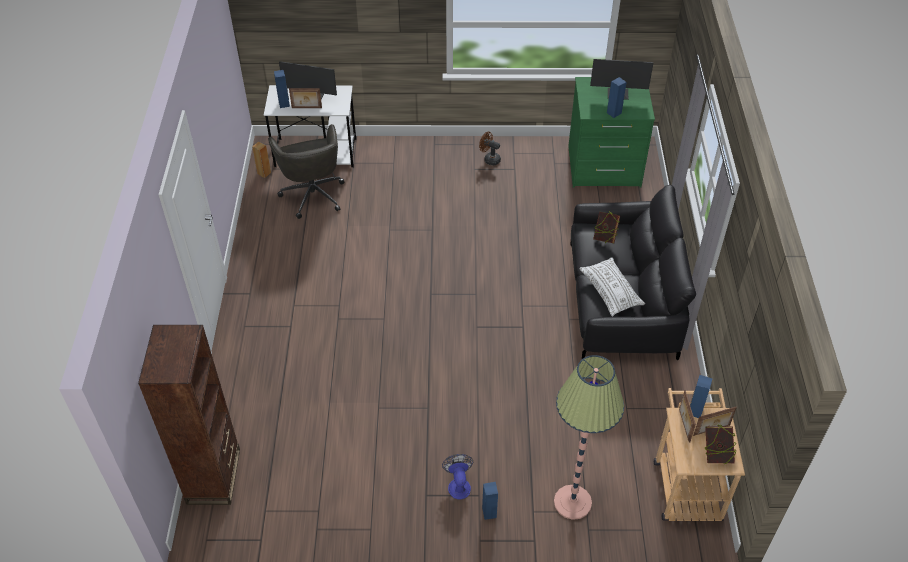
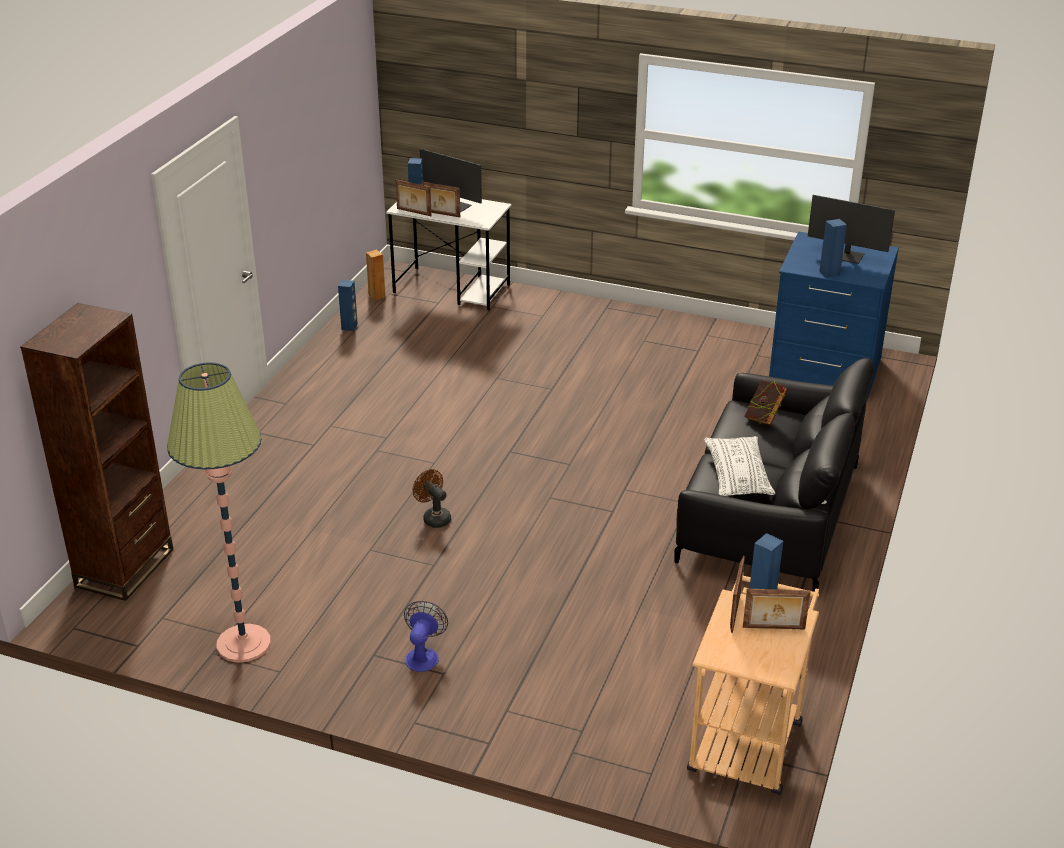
camera: 20 degrees right, 15 degrees down
(285, 111) = (413, 212): none -> picture frame
(313, 194) = (423, 326): grey office chair -> none
(489, 159) = (670, 335): brown fan -> brown fan (434, 517)
(489, 512) = (446, 696): blue speaker -> blue speaker (349, 327)
(572, 502) = (568, 715): floor lamp -> floor lamp (243, 644)
(604, 167) = (824, 372): green dresser -> blue dresser
(716, 454) = (765, 655): book -> none

